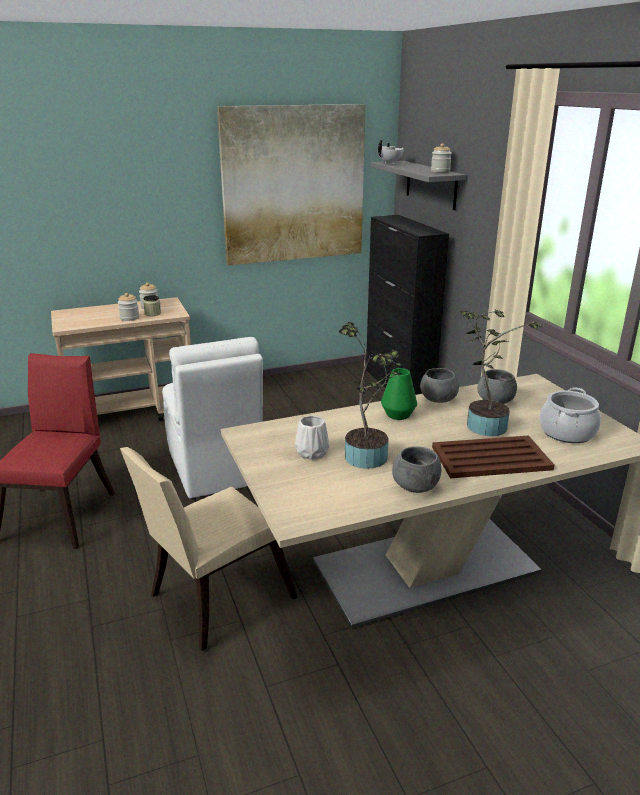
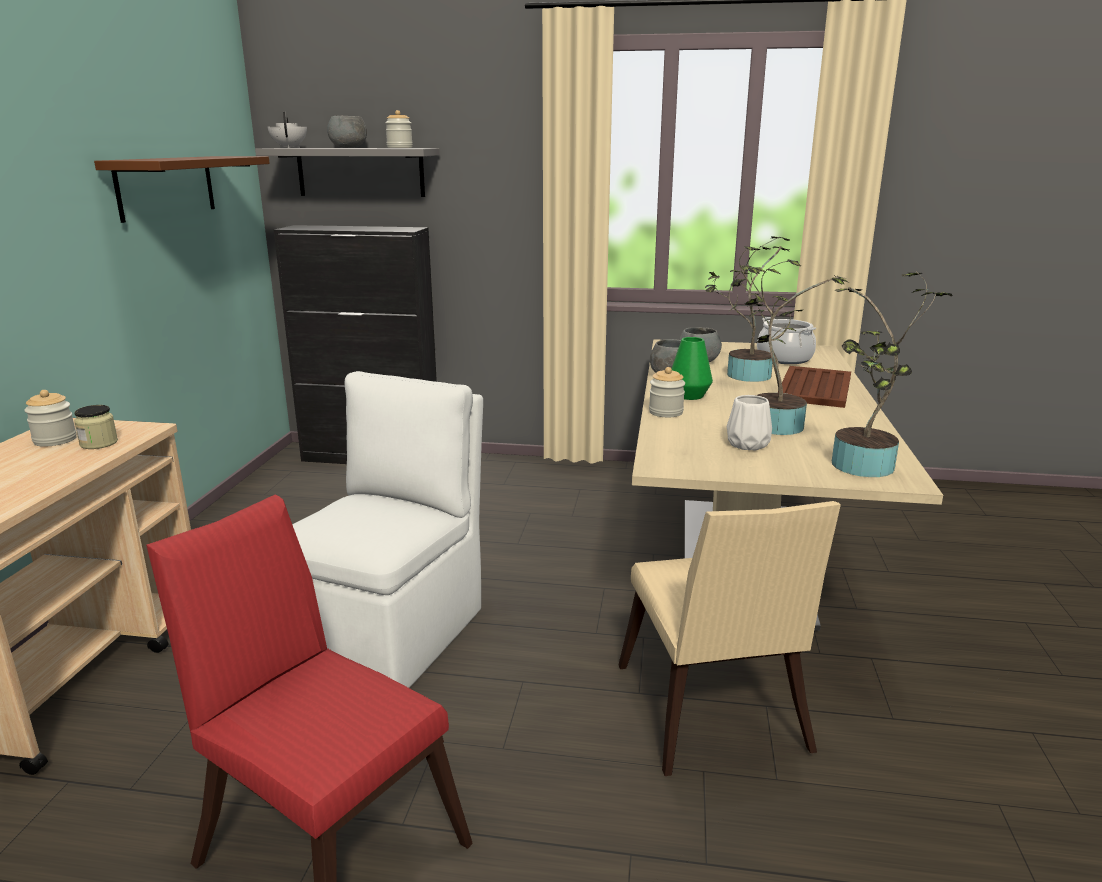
camera: 60 degrees left, 5 degrees down
(129, 318) = (74, 462): jar -> jar (666, 412)
(215, 468) = (391, 635): white chair -> white chair turned 75 degrees counterclockwise
(293, 184) = (166, 187): picture -> brown shelf
(304, 501) = (862, 468): none -> potted plant
(415, 487) = (855, 422): grey bowl -> grey bowl (349, 147)

